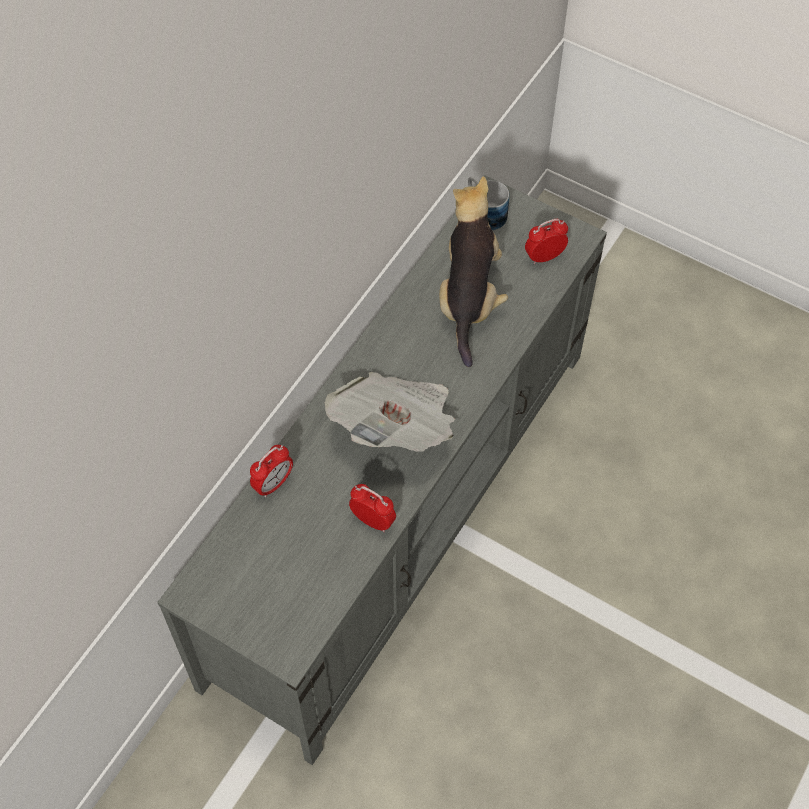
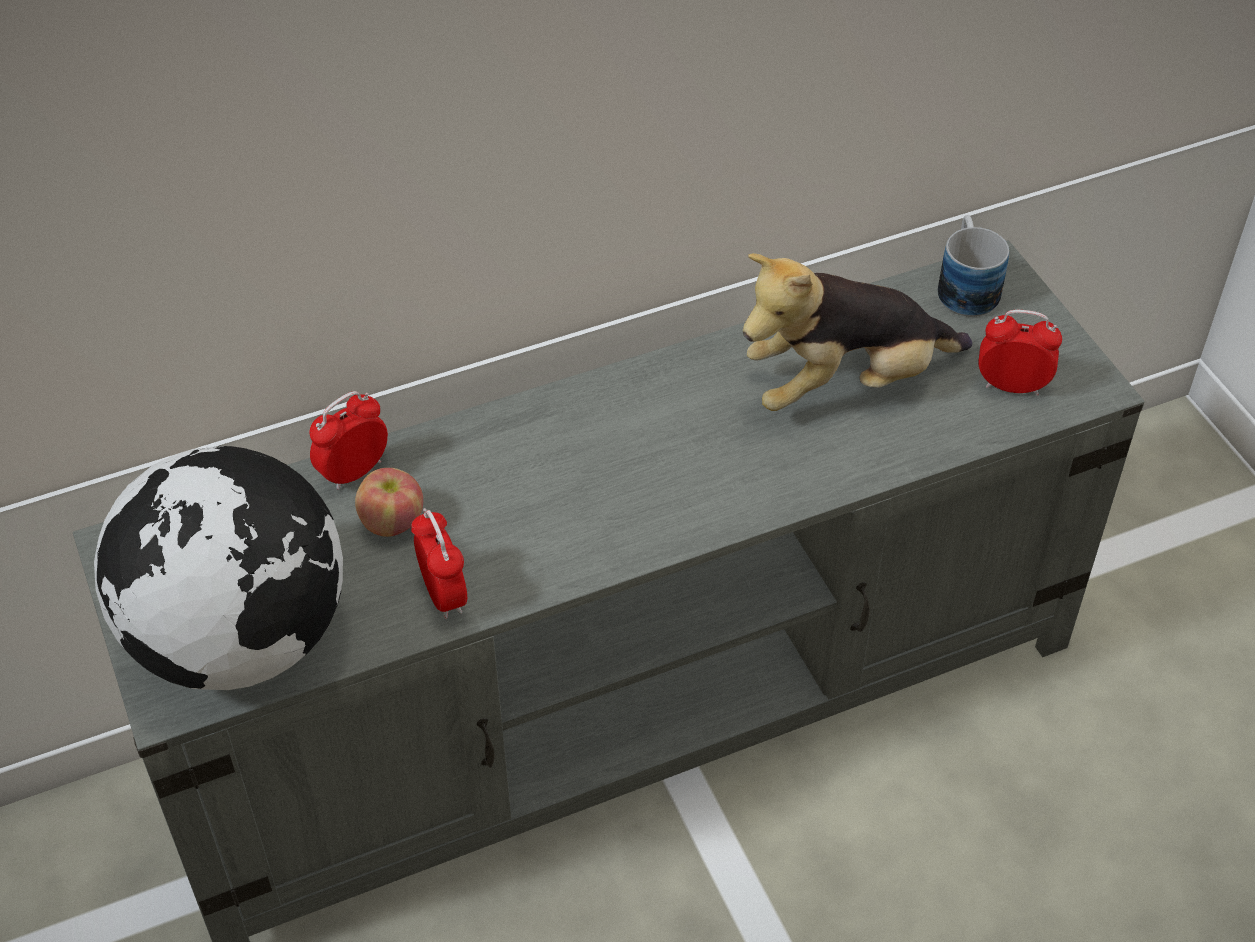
camera: 35 degrees right, 10 degrees down
(273, 484) = (354, 472): alarm clock -> alarm clock turned 150 degrees clockwise
(296, 603) = (241, 639): none -> globe
(315, 498) = (392, 521): none -> apple
(396, 427) = (587, 493): newspaper -> none
(469, 298) = (845, 384): plush toy -> plush toy turned 150 degrees counterclockwise

